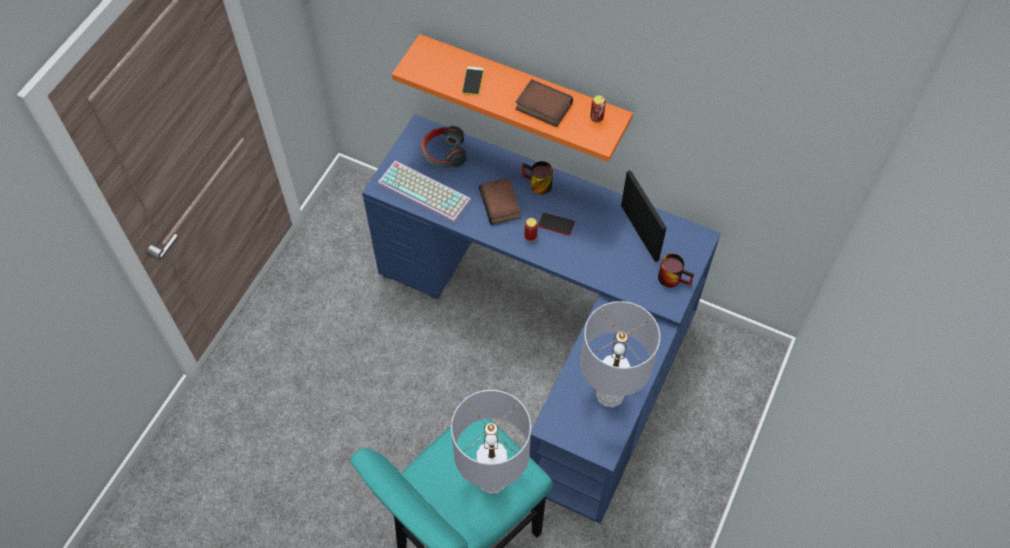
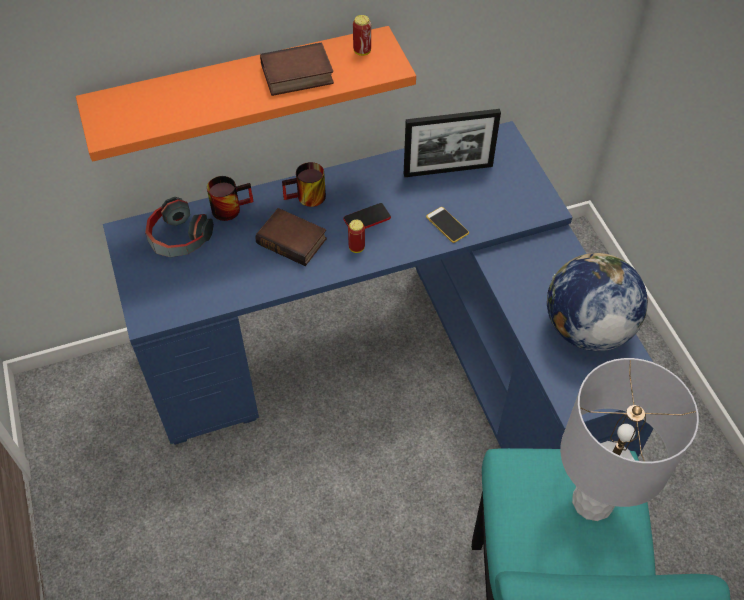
camera: 45 degrees left, 5 degrees down
(426, 191) = (201, 286): keyboard -> none
(473, 81) = (193, 100): phone -> phone (447, 225)
(609, 394) = (586, 329): grey table lamp -> globe
(639, 232) = (448, 170): picture frame -> picture frame turned 150 degrees clockwise
(674, 277) = (521, 184): mug -> mug (230, 206)

